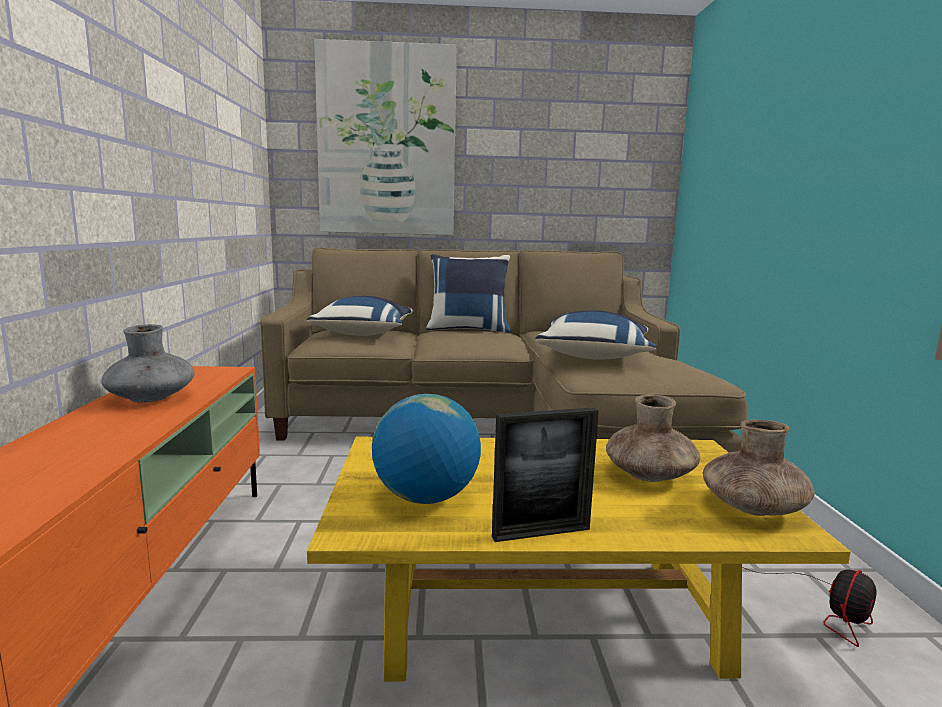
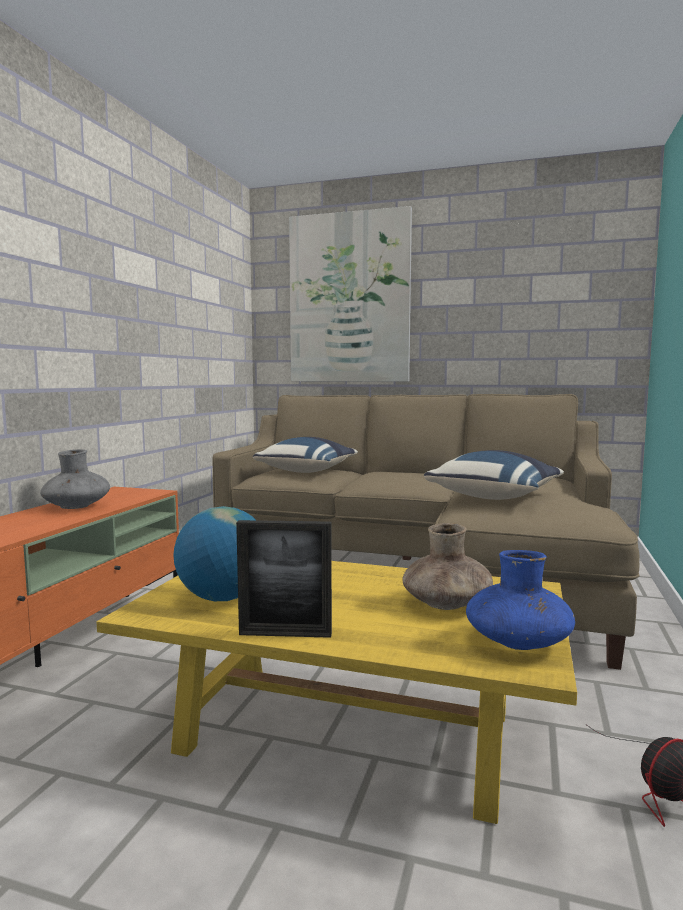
camera: 20 degrees right, 5 degrees down
(468, 329) = (410, 471): blue pillow -> none
(752, 508) = (517, 642): brown vase -> blue vase

